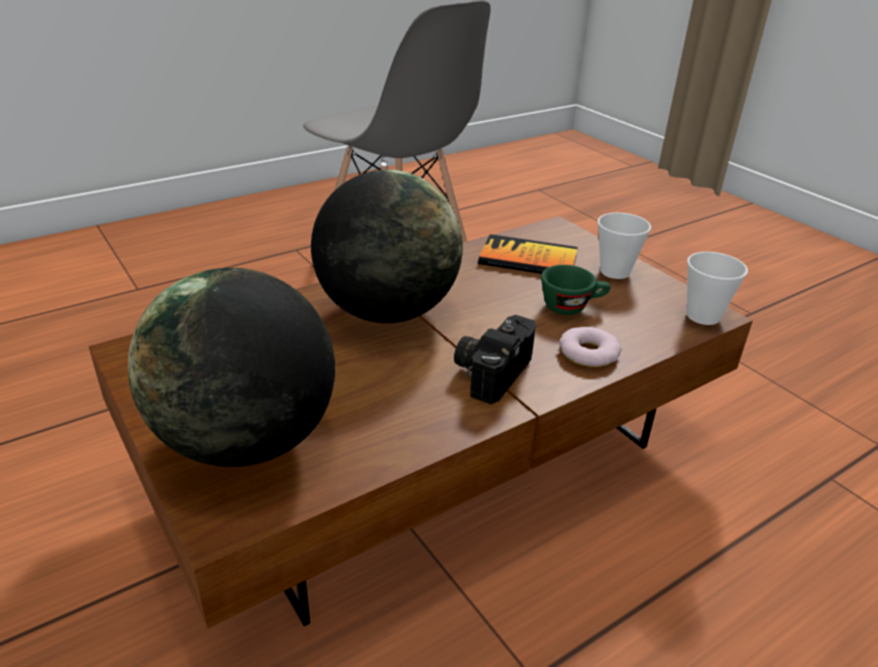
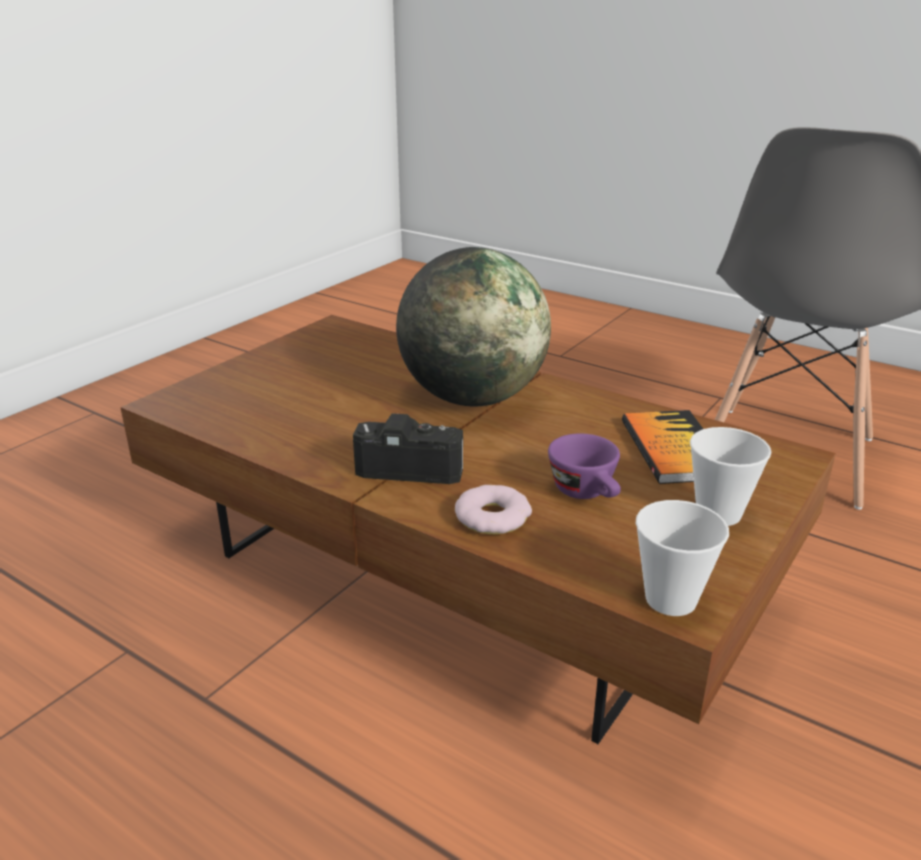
camera: 70 degrees right, 5 degrees down
(247, 442) = (250, 389): globe -> none
(572, 306) = (587, 493): green cup -> purple cup

